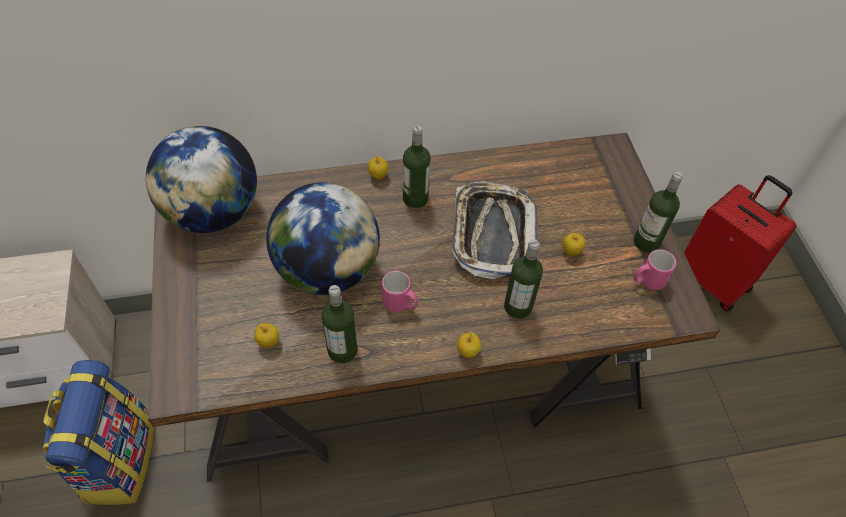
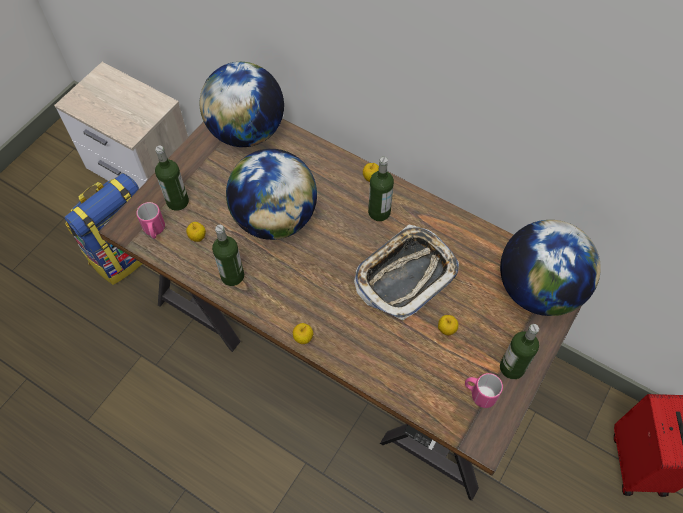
camera: 45 degrees right, 5 degrees up
(400, 304) = (295, 275): pink mug -> pink mug (154, 231)
(518, 307) = (367, 337): bottle -> bottle (177, 201)
(600, 171) = (538, 289): none -> globe

